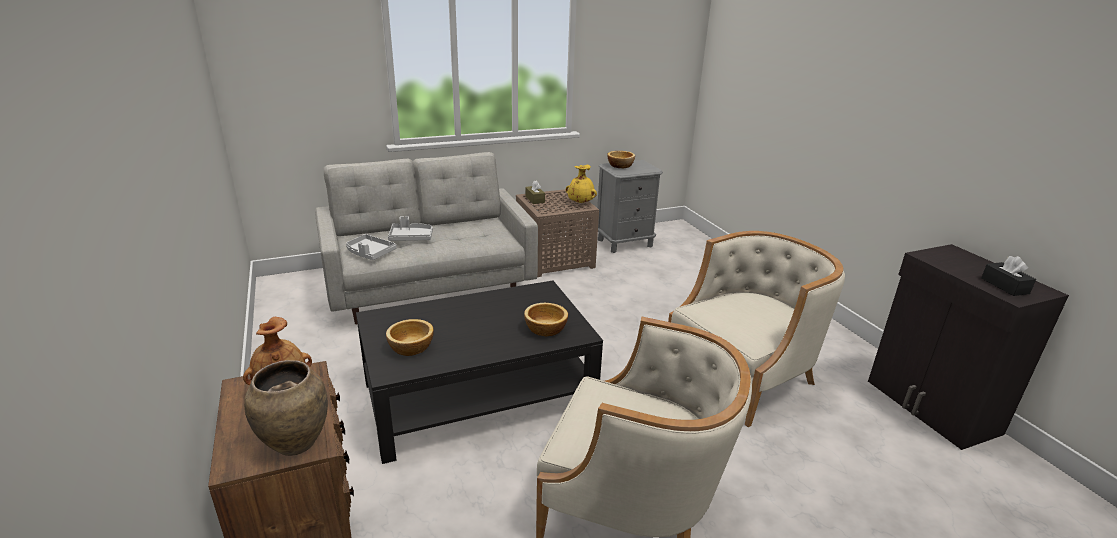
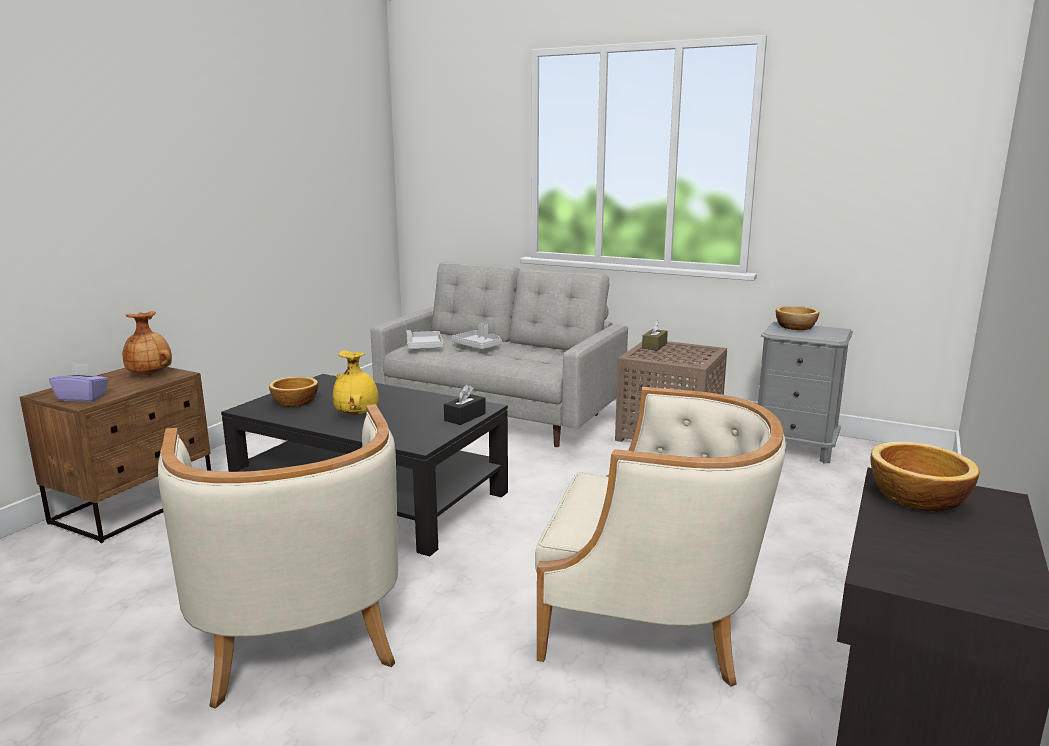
camera: 50 degrees right, 10 degrees down
(295, 444) = (82, 398): brown vase -> purple tissue box
(545, 329) = (403, 429): bowl -> bowl (915, 498)
(580, 202) = (699, 359): yellow vase -> yellow vase (357, 415)
(1004, 286) = (927, 559): black tissue box -> black tissue box (465, 417)

